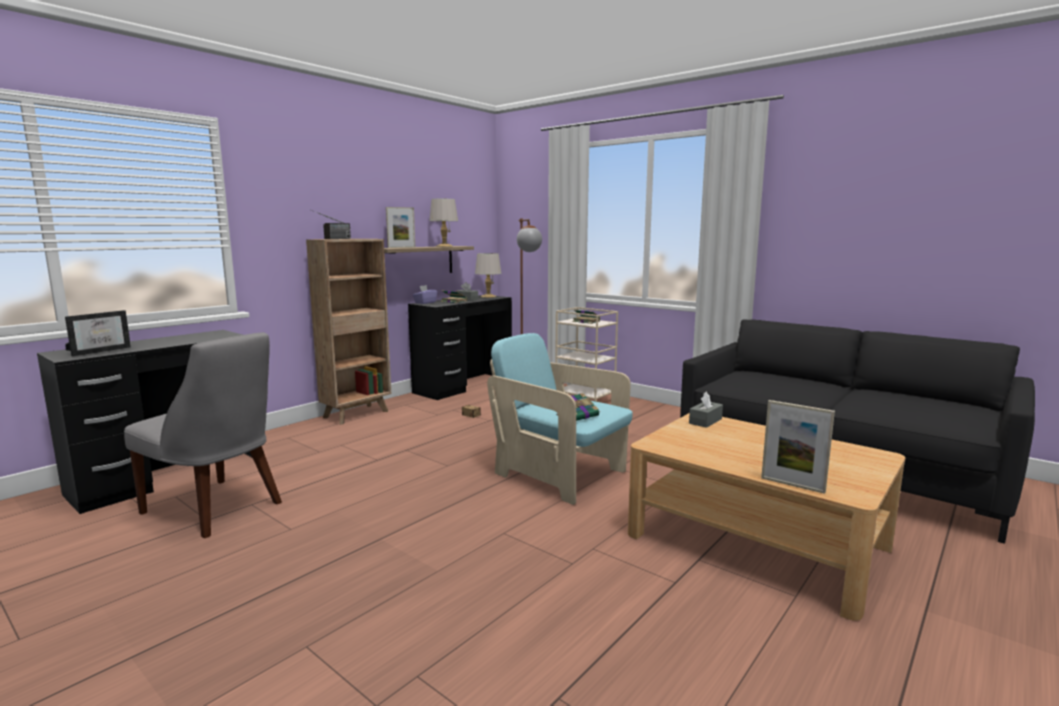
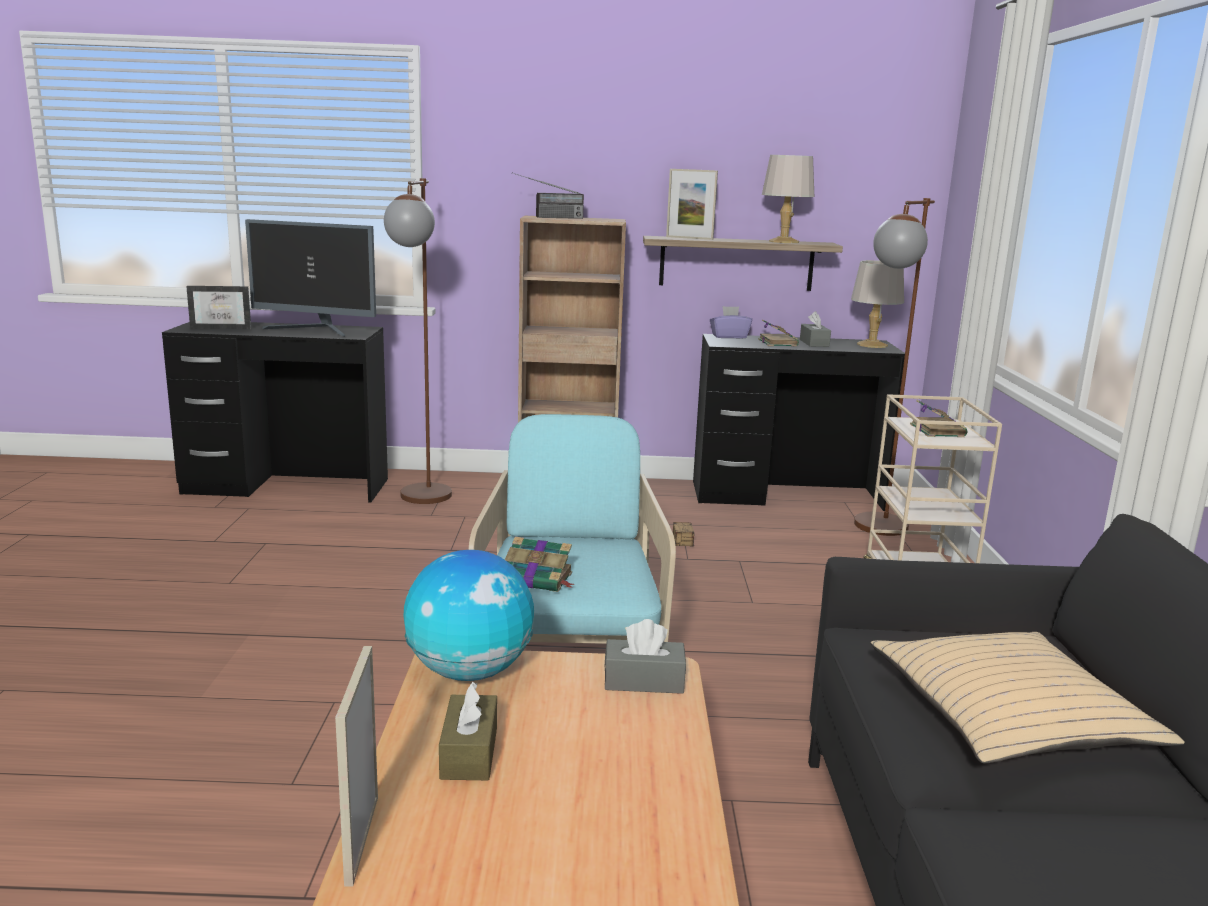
camera: 50 degrees right, 5 degrees up
(187, 338) = (316, 330): none -> monitor
(216, 509) = (239, 534): grey chair -> none
(294, 448) = (422, 501): none -> brown floor lamp
(666, 442) = (470, 672): none -> globe
(738, 456) = (469, 753): none -> brown tissue box
(790, 387) = (1008, 717): none -> beige pillow

